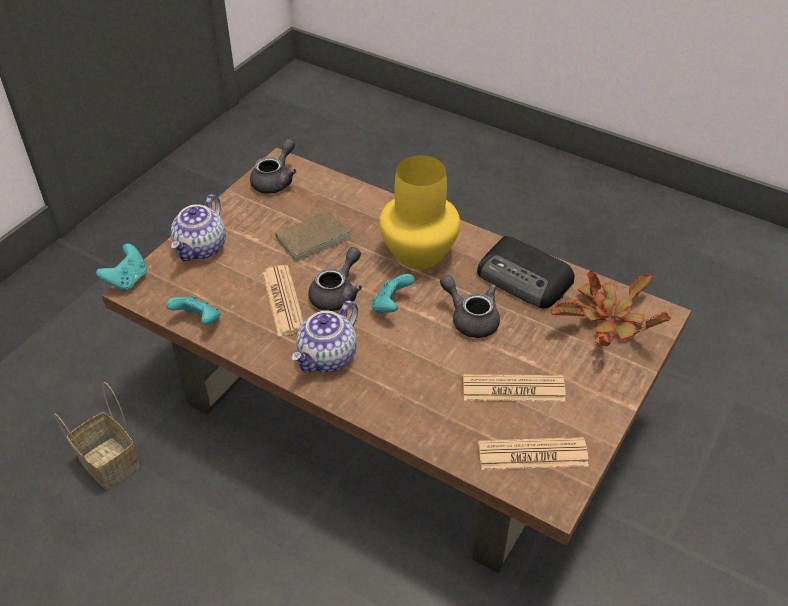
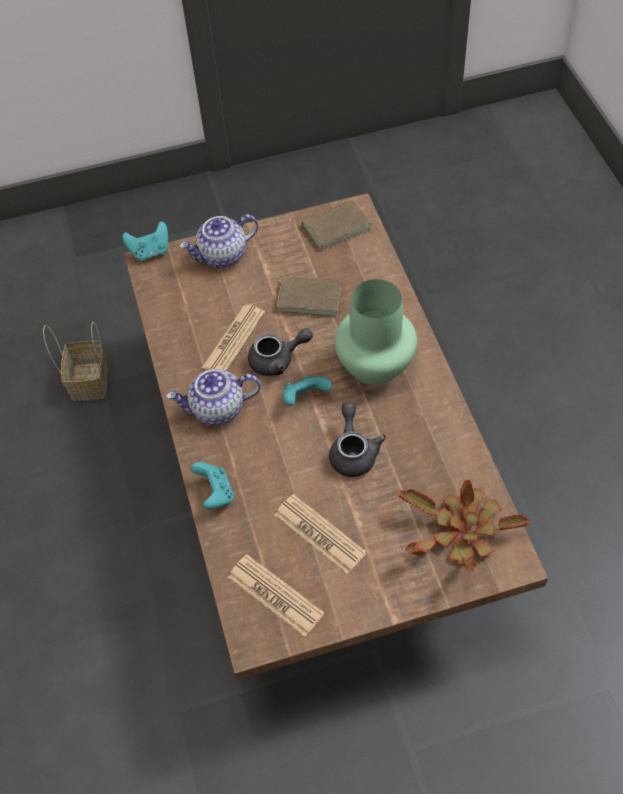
camera: 45 degrees right, 10 degrees up
(199, 321) = (163, 318): turquoise game controller -> turquoise game controller (215, 494)
(276, 180) = (335, 226): grey teapot -> brown book
(417, 253) = (374, 365): yellow vase -> green vase
(525, 279) = (436, 448): radio -> none

